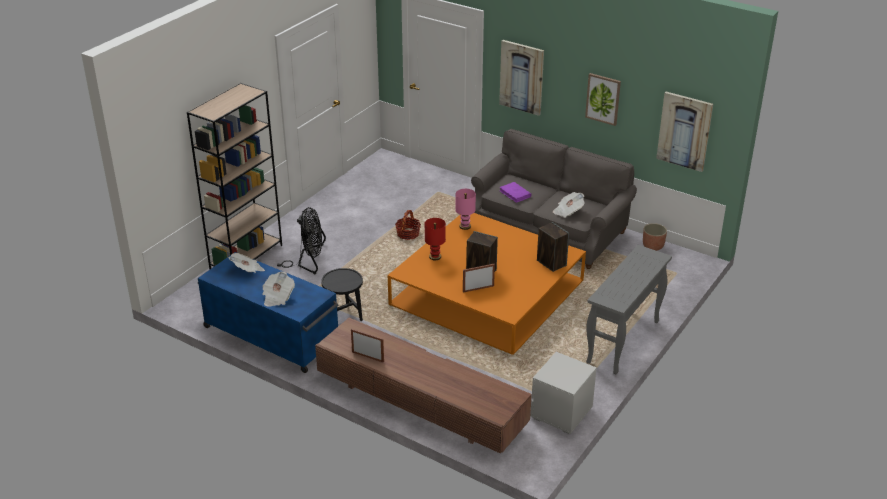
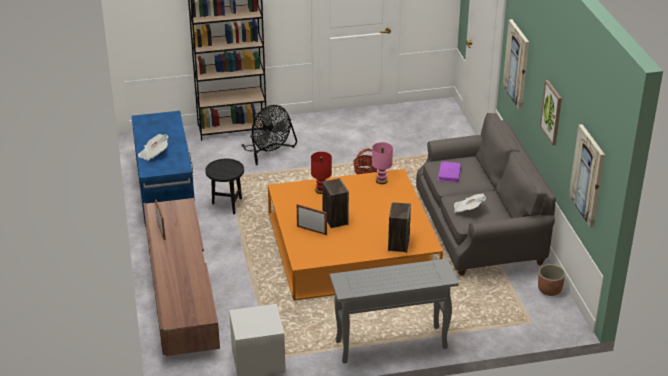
camera: 45 degrees right, 0 degrees up
(247, 270) = (166, 127): newspaper -> none

